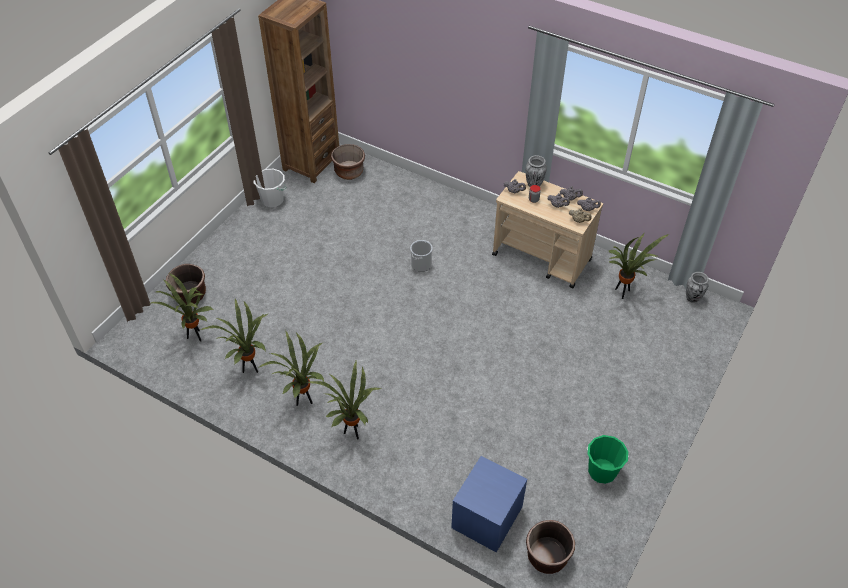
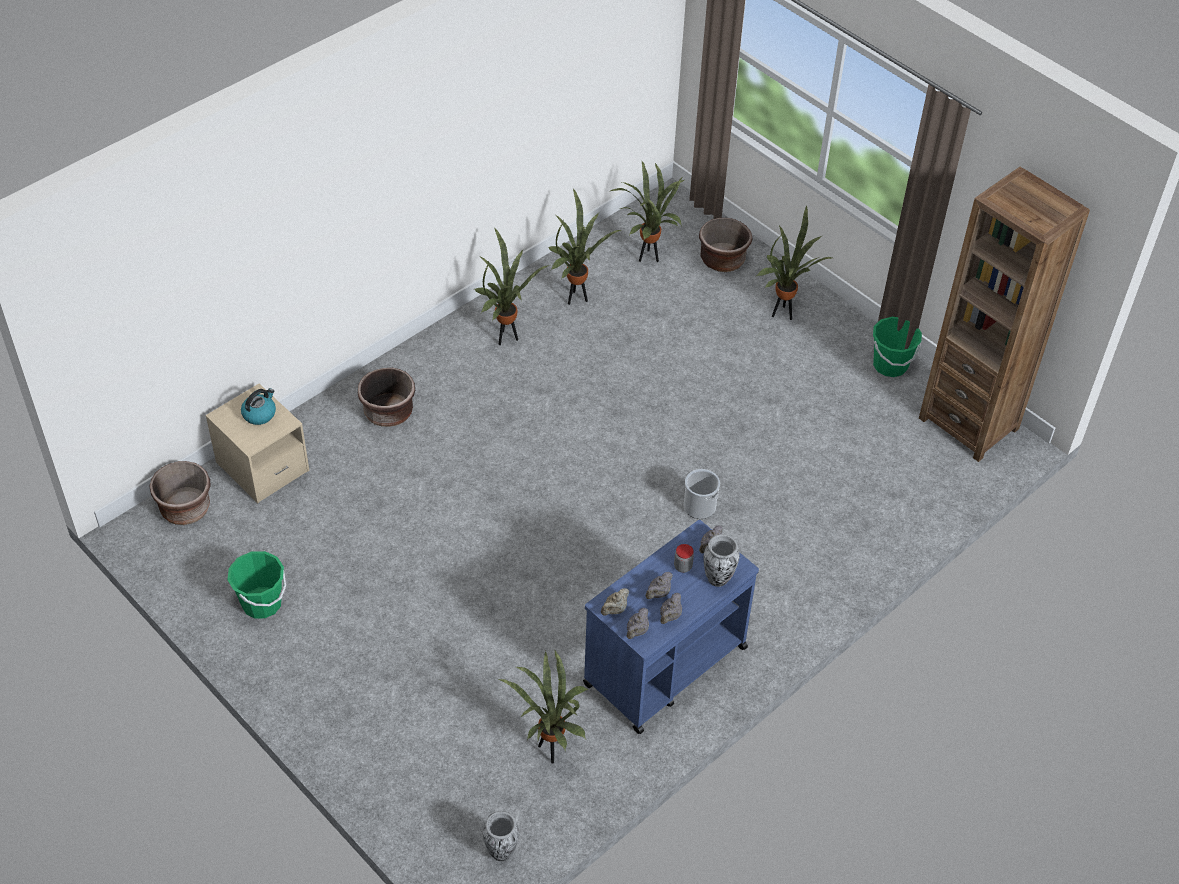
camera: 105 degrees right, 0 degrees up
(272, 200) = (890, 365): white bucket -> green bucket
(349, 172) = (936, 465): brown planter -> brown planter (388, 412)
(352, 432) = (440, 373): potted plant -> potted plant (783, 313)
(483, 487) = (259, 414): none -> kettle
(487, 518) = (262, 467): blue nightstand -> beige nightstand
(542, 258) = (664, 666): beige cart -> blue cart

